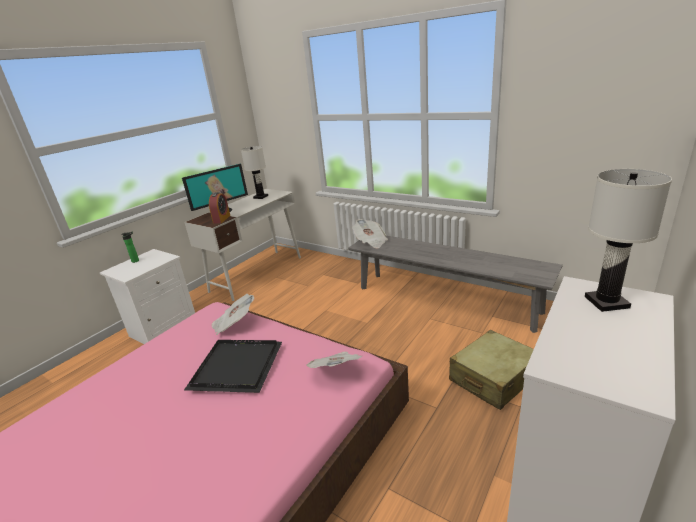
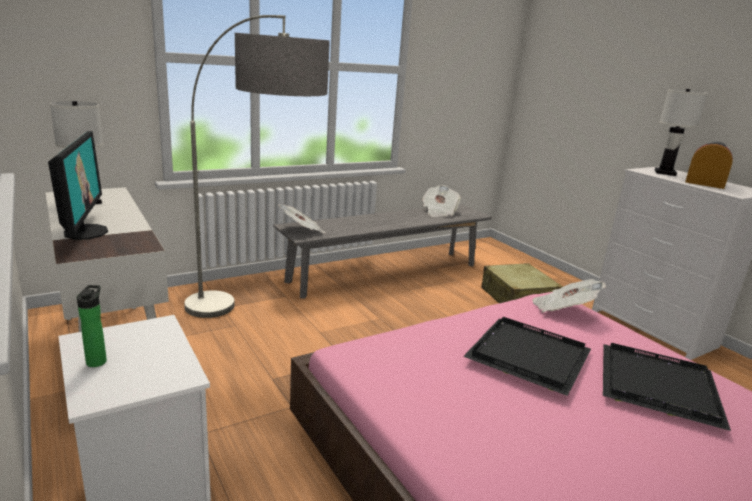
camera: 70 degrees left, 5 degrees down
(221, 219) = (133, 238): alarm clock -> alarm clock (704, 184)
(223, 441) = (660, 386): none -> black tray
(234, 324) = (416, 344): newspaper -> newspaper (439, 211)
(315, 289) = (255, 323): none -> floor lamp

